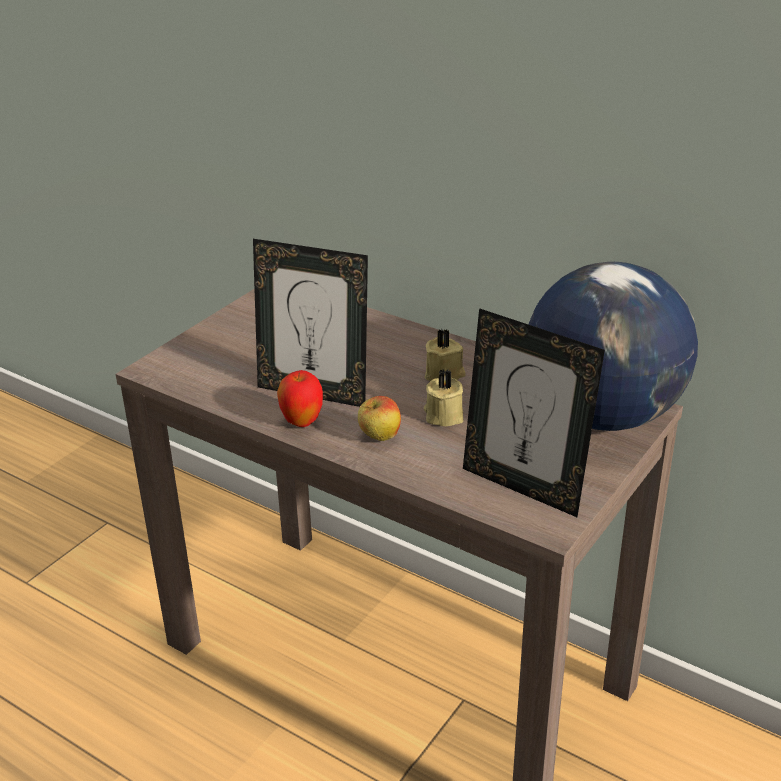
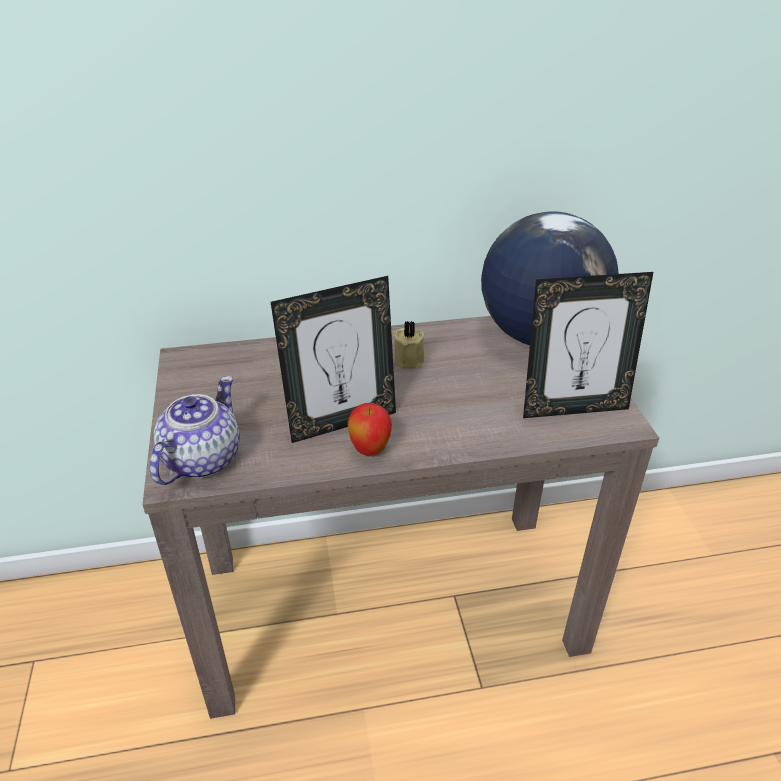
camera: 45 degrees left, 5 degrees up
(185, 365) = (200, 460): none -> teapot
(379, 437) = (440, 428): apple -> none
(443, 415) = (454, 388): beige candle -> none

